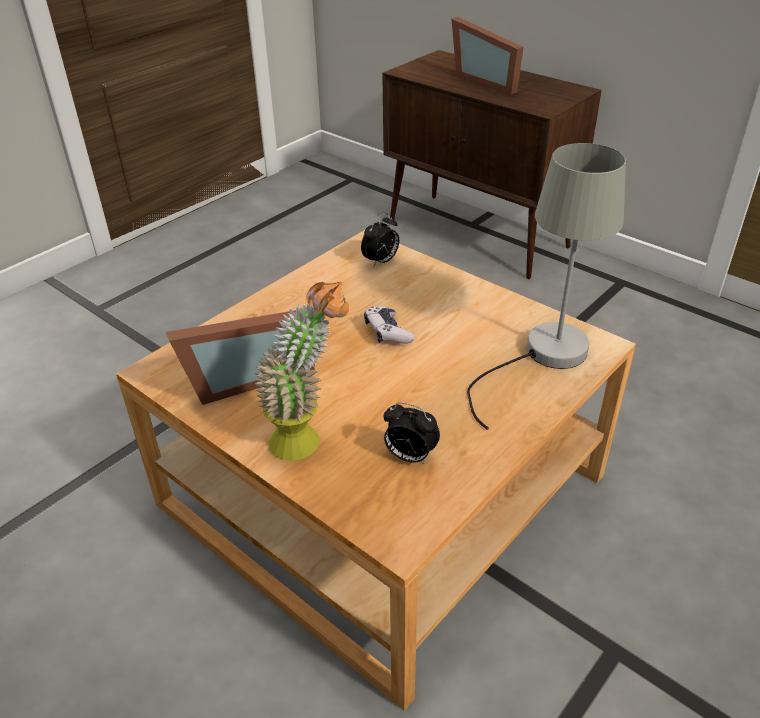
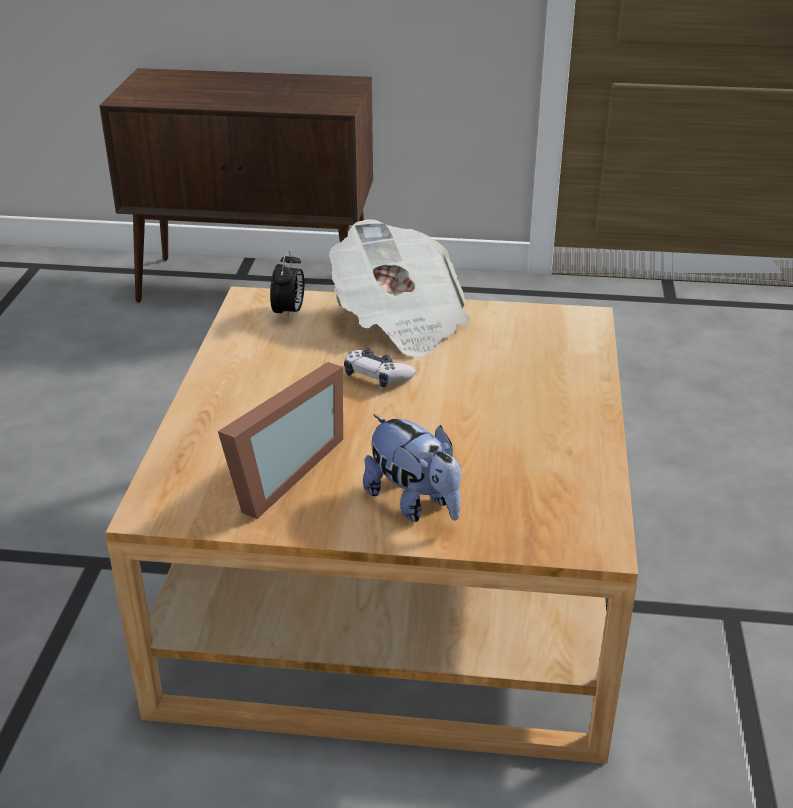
camera: 35 degrees left, 5 degrees down
(308, 441) = (414, 503): potted plant -> plush toy
(409, 456) = (527, 475): alarm clock -> none
(450, 295) = (399, 321): none -> newspaper
(488, 80) = (240, 90): picture frame -> none
(543, 358) = (549, 346): grey table lamp -> none

